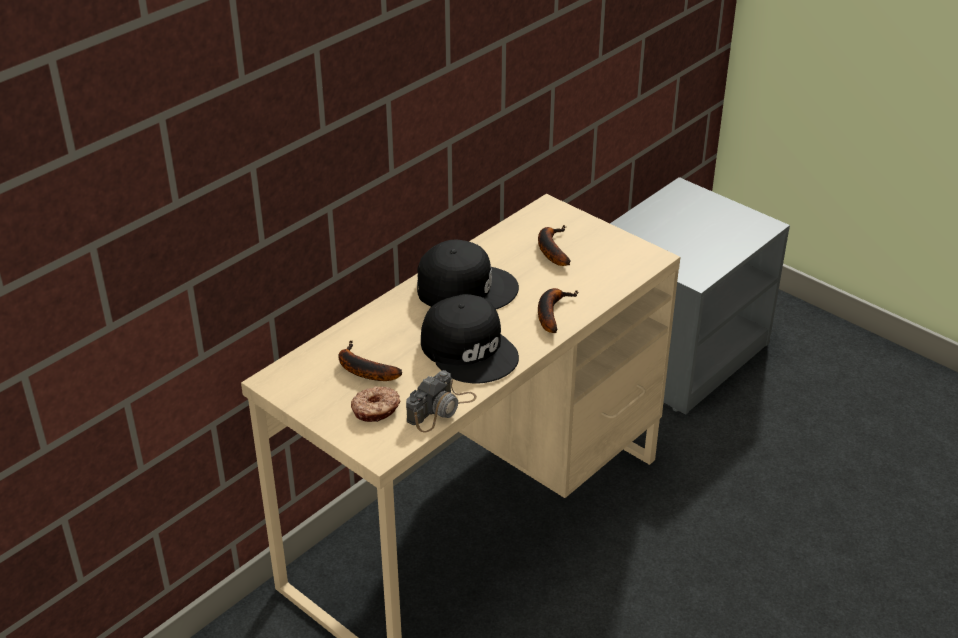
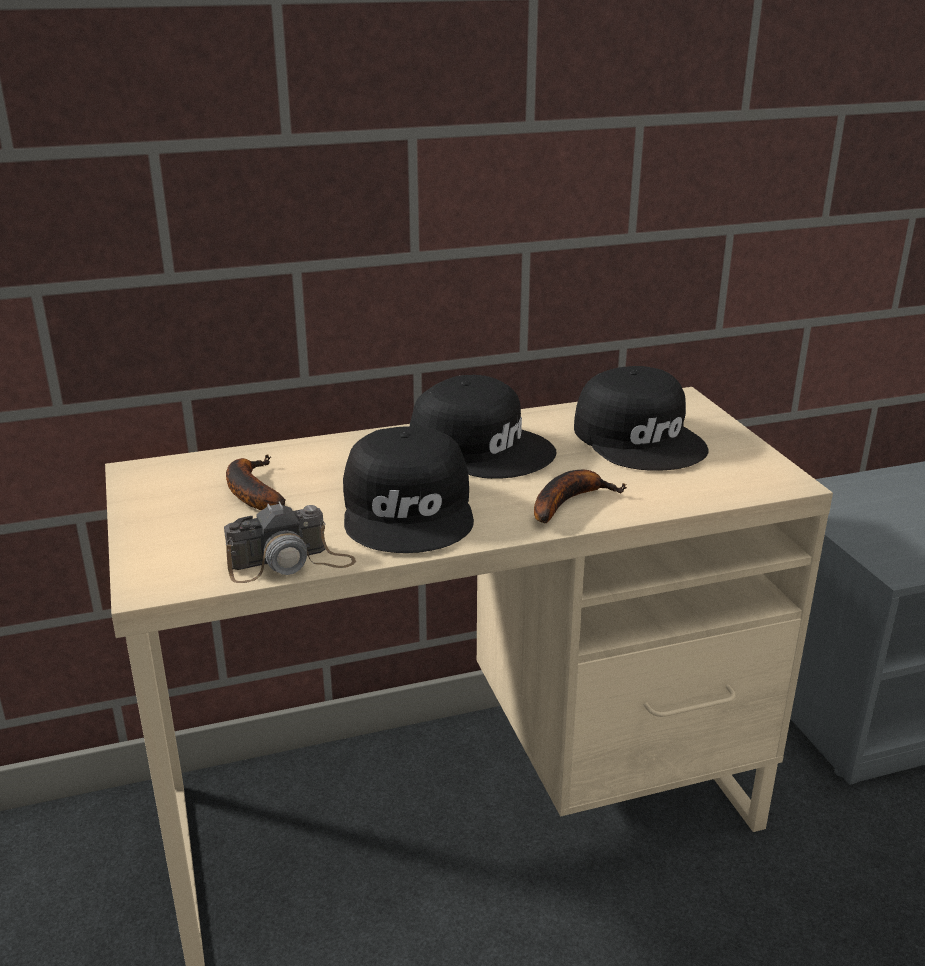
camera: 30 degrees right, 10 degrees down
(376, 410) = (209, 537): donut -> none
(551, 249) = (640, 438): banana -> black cap

